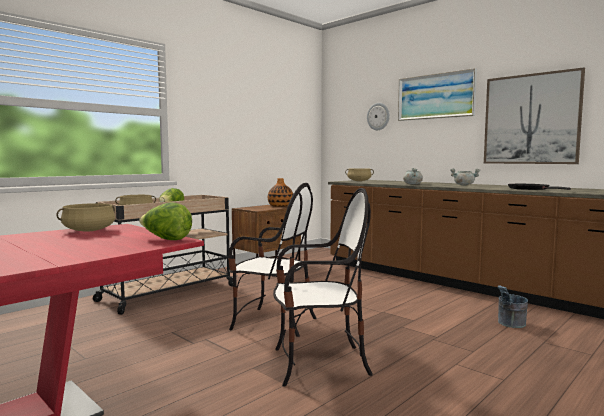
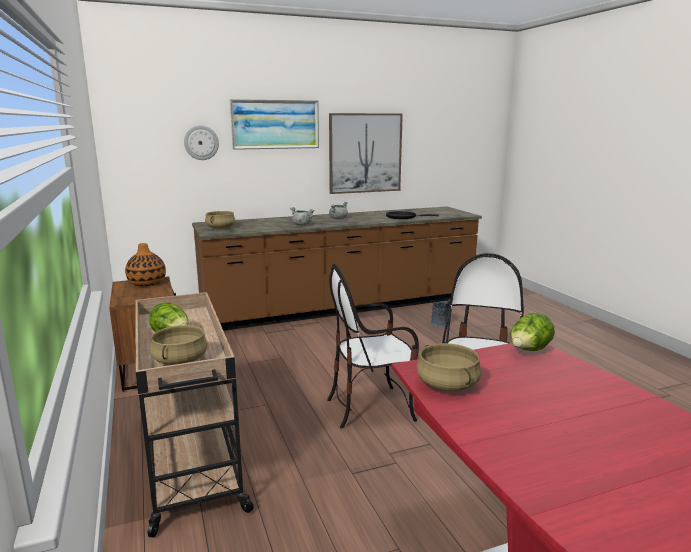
camera: 65 degrees left, 10 degrees up
(273, 323) = (371, 408): chair -> chair turned 150 degrees counterclockwise

